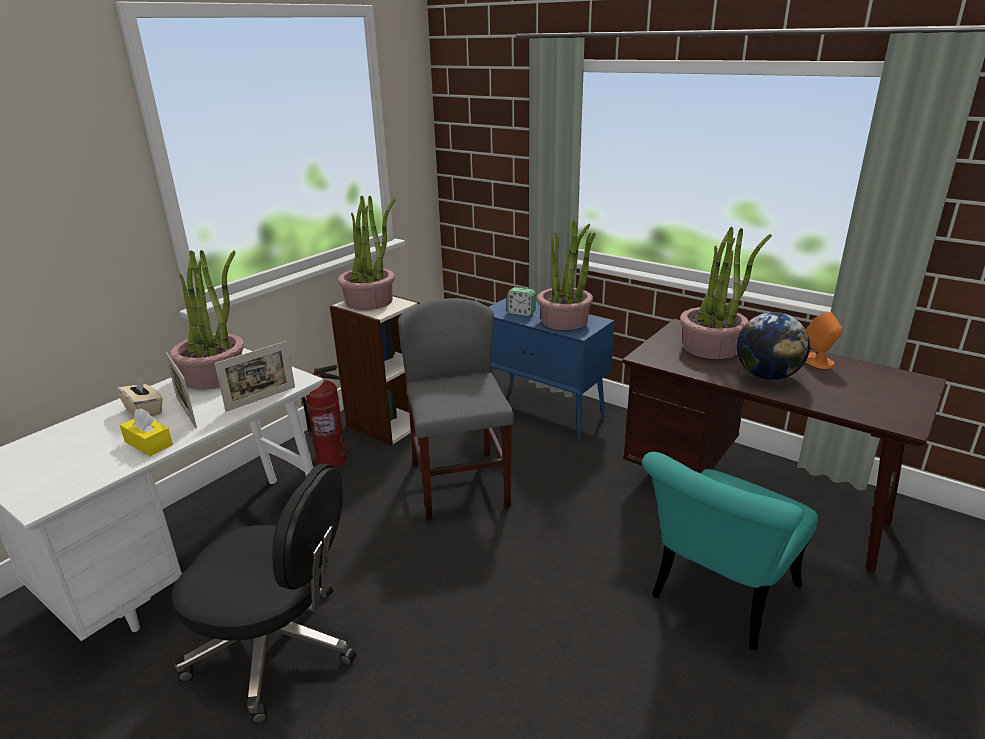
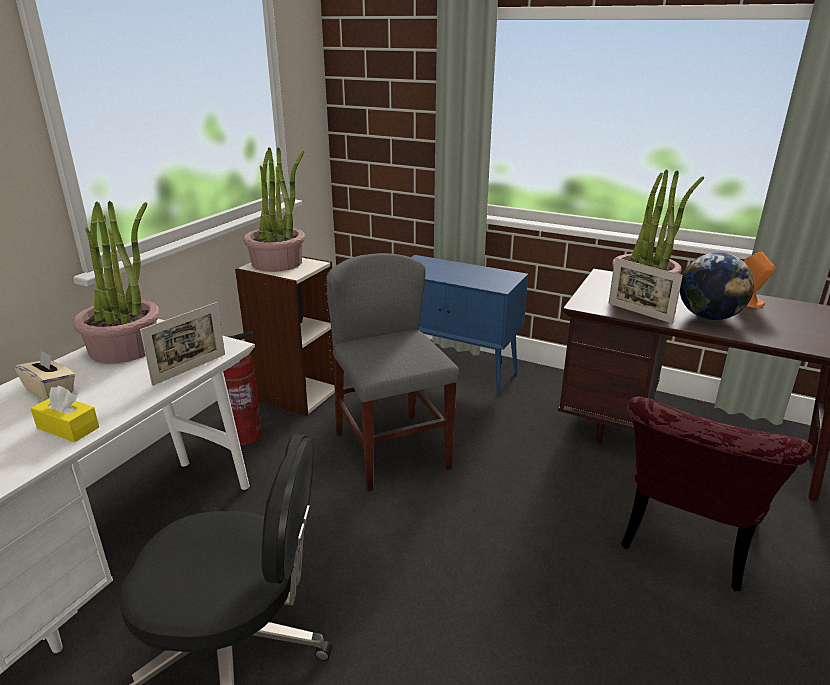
camera: 10 degrees left, 0 degrees up
(186, 412) = (104, 389): picture frame -> picture frame (639, 313)
(521, 313) = (433, 270): alarm clock -> none
(565, 321) = (480, 276): potted plant -> none
(717, 600) = (685, 544): turquoise chair -> red chair

